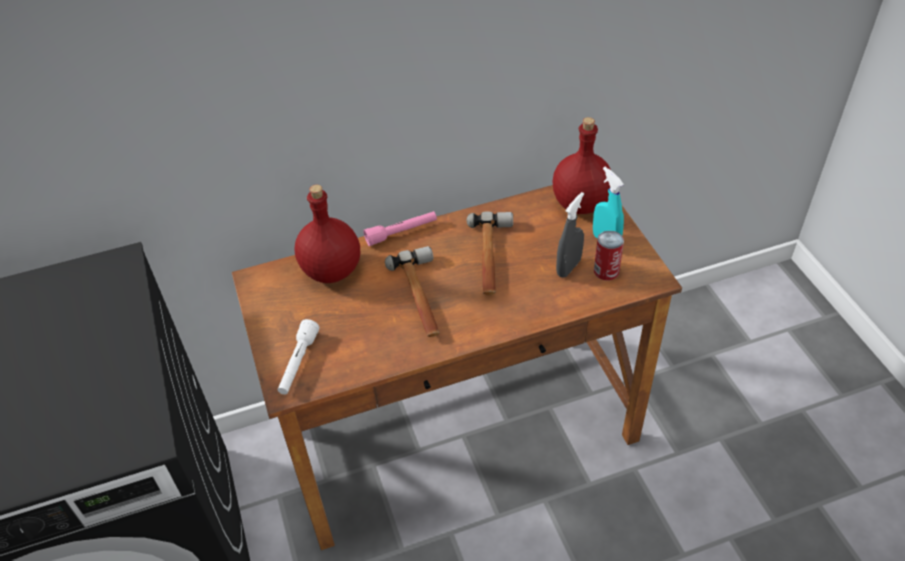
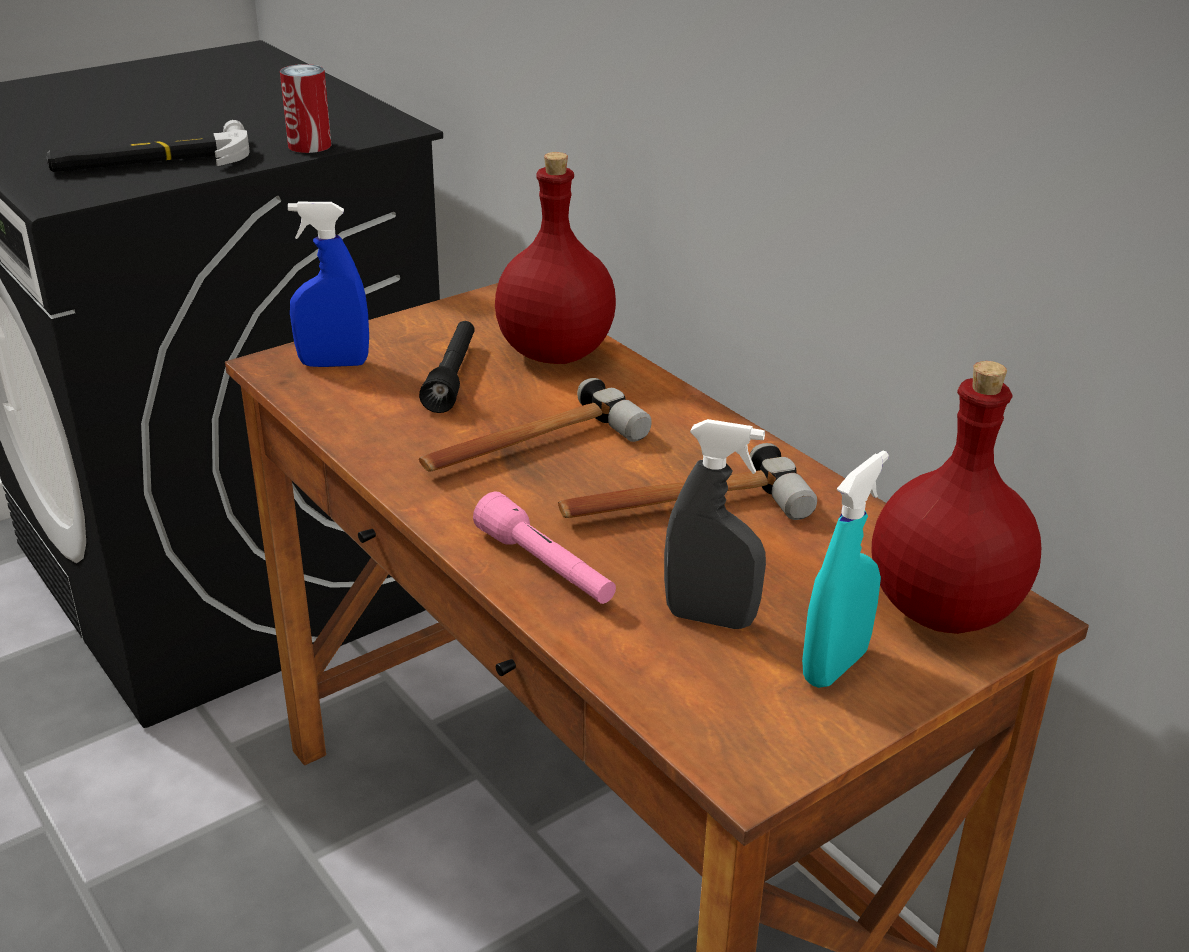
camera: 70 degrees right, 15 degrees down
(103, 390) = (152, 161): none -> hammer
(298, 363) = (334, 364): white flashlight -> blue spray bottle
(338, 315) = (452, 377): none -> black flashlight
(401, 233) = (690, 400): pink flashlight -> pink flashlight (545, 567)
(606, 271) = (730, 679): can -> can (309, 145)

